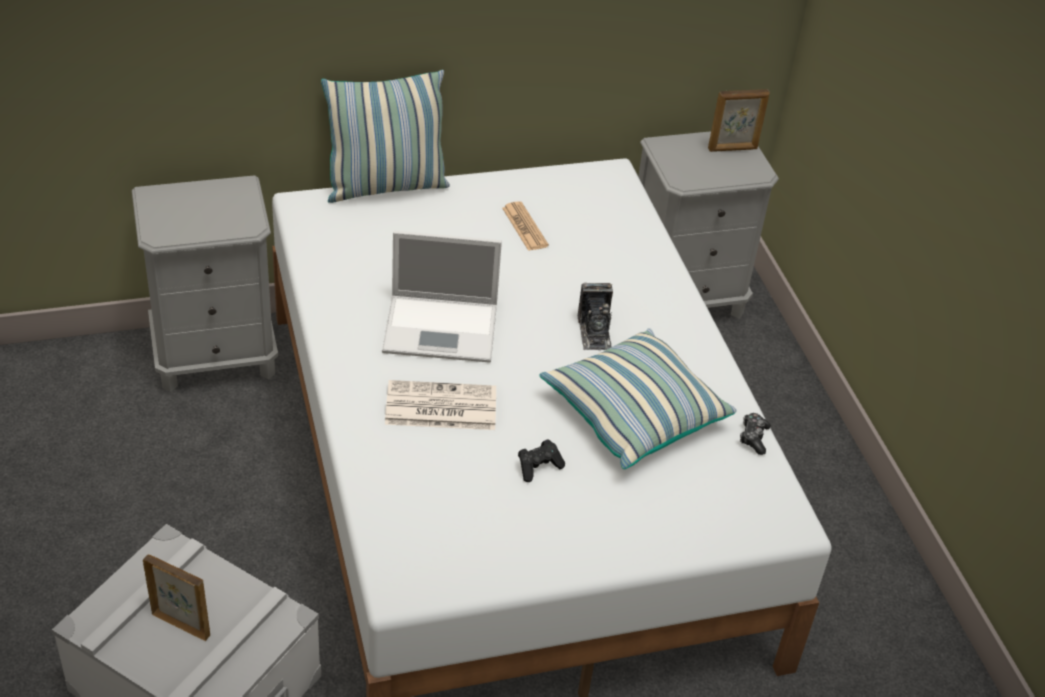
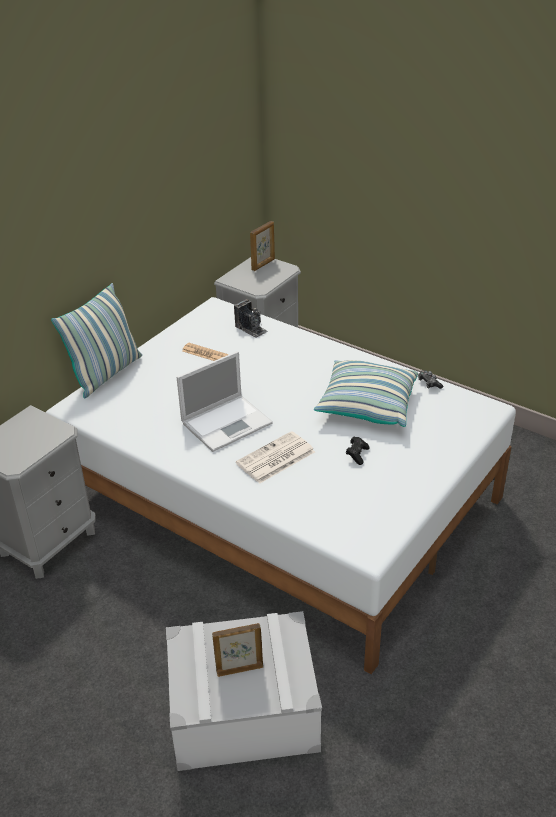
camera: 35 degrees left, 5 degrees down
(594, 332) = (302, 381): camera -> camera (251, 329)

